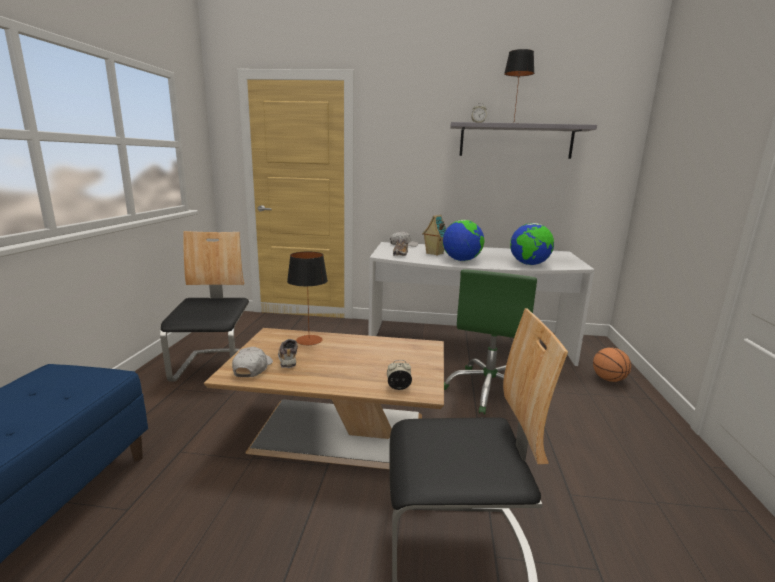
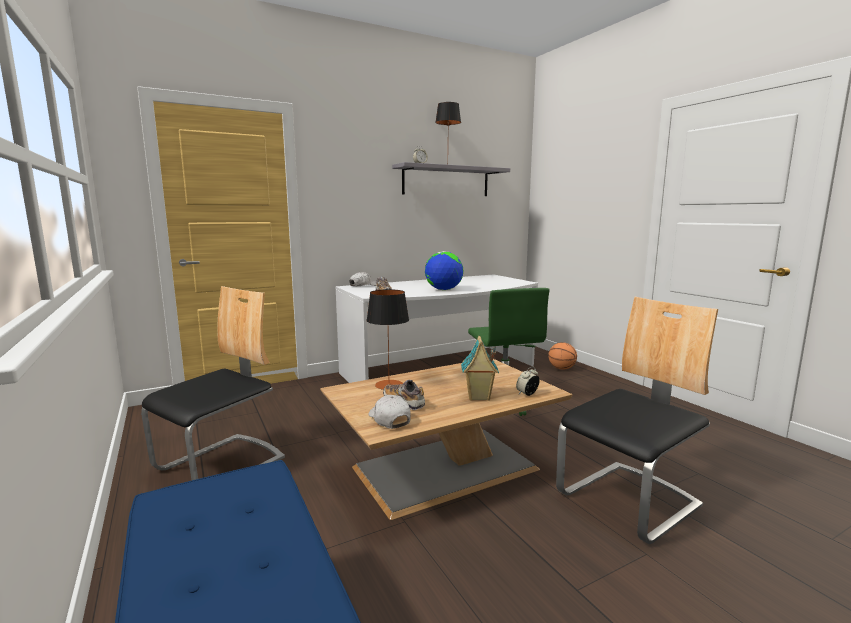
camera: 35 degrees left, 5 degrees down
(215, 367) = (221, 464): chair -> chair turned 75 degrees clockwise
(434, 253) = (409, 288): toy house -> toy house (478, 397)
(529, 264) = (494, 285): globe -> none

